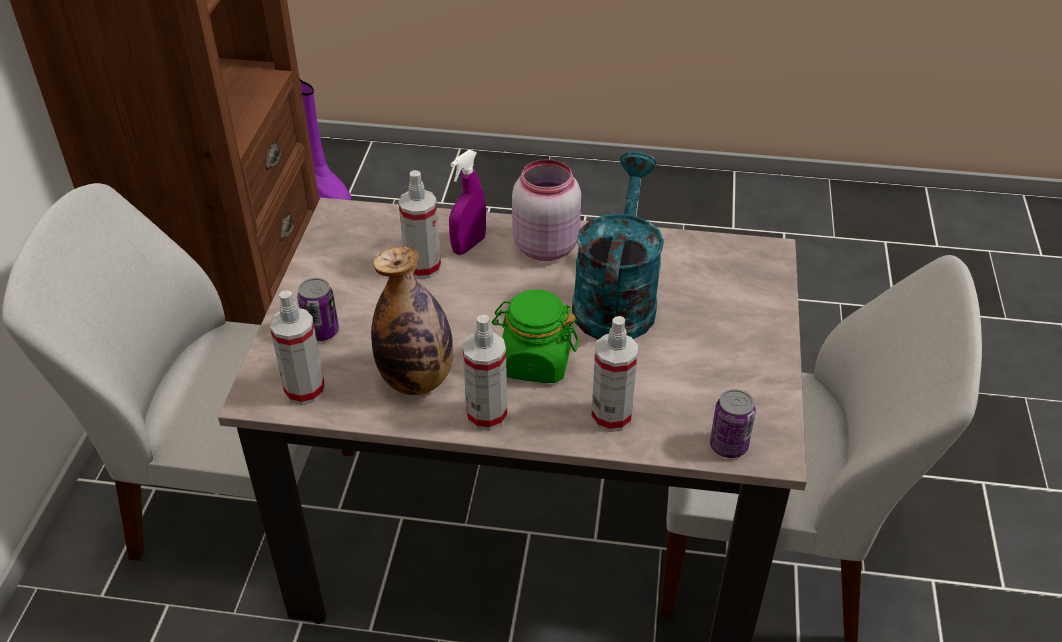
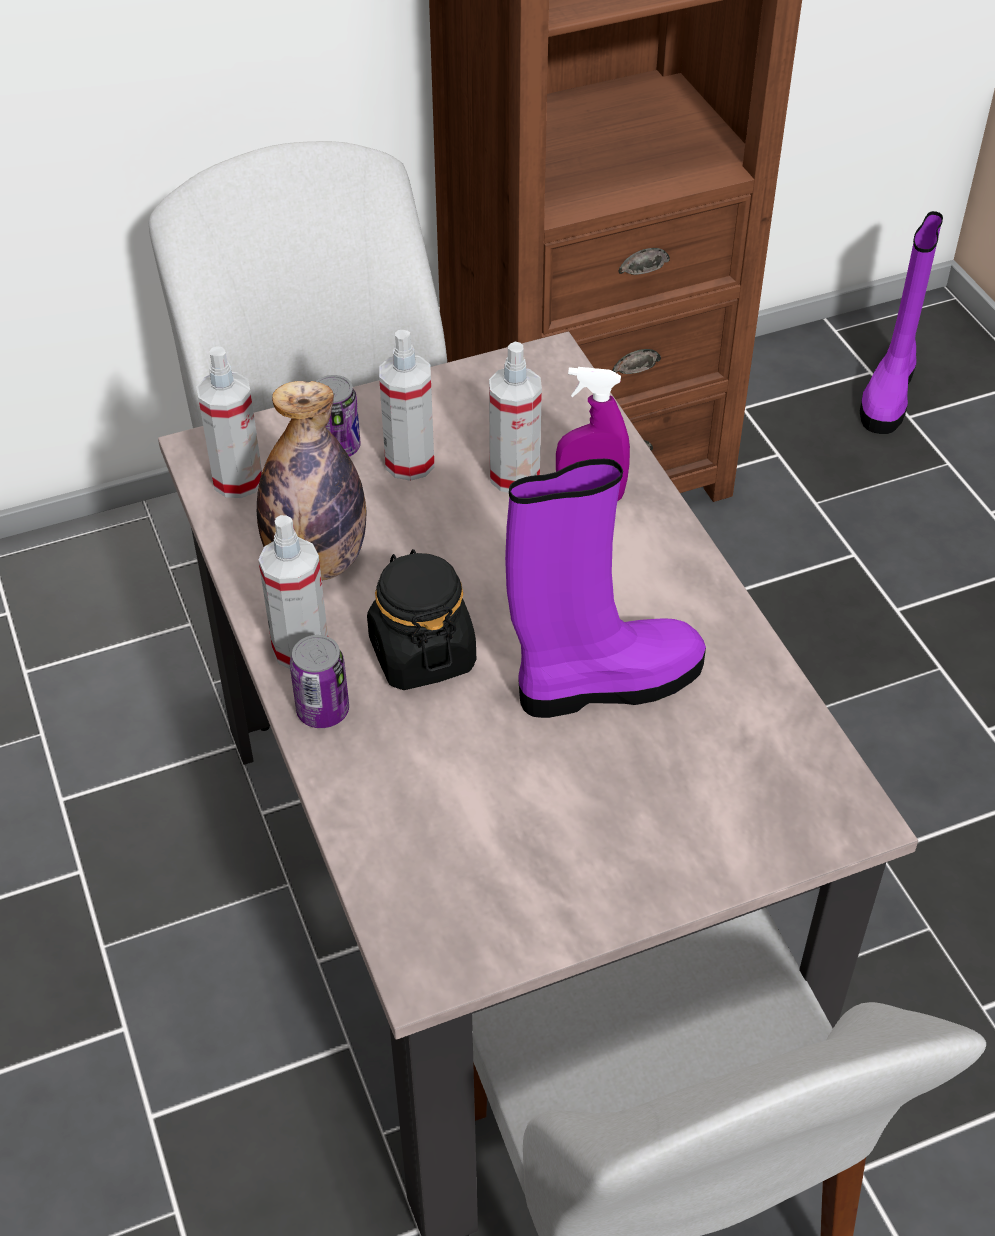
camera: 60 degrees right, 5 degrees up
(535, 362) = (422, 654): green jar -> black jar
(545, 245) = (652, 567): pink jar -> none
(611, 416) = (377, 768): spray bottle -> spray bottle (410, 463)
(616, 298) = (604, 683): turquoise watering can -> purple boot
(728, 446) = (404, 914): can -> can (323, 711)

